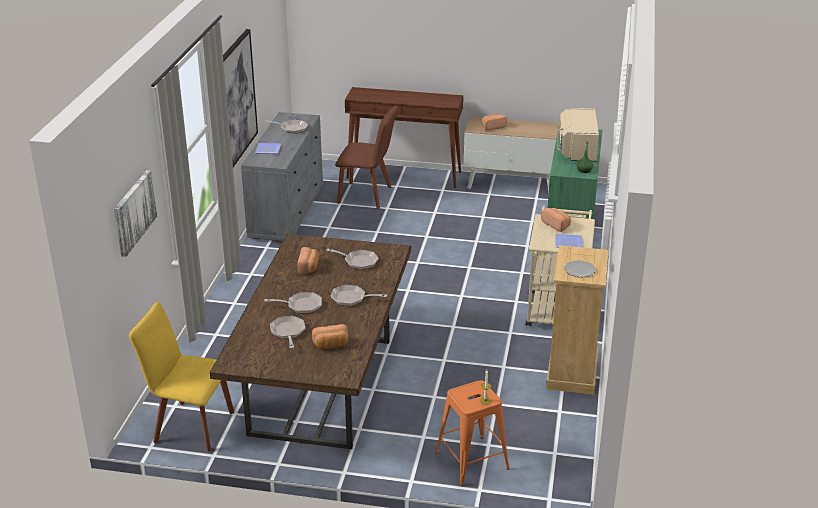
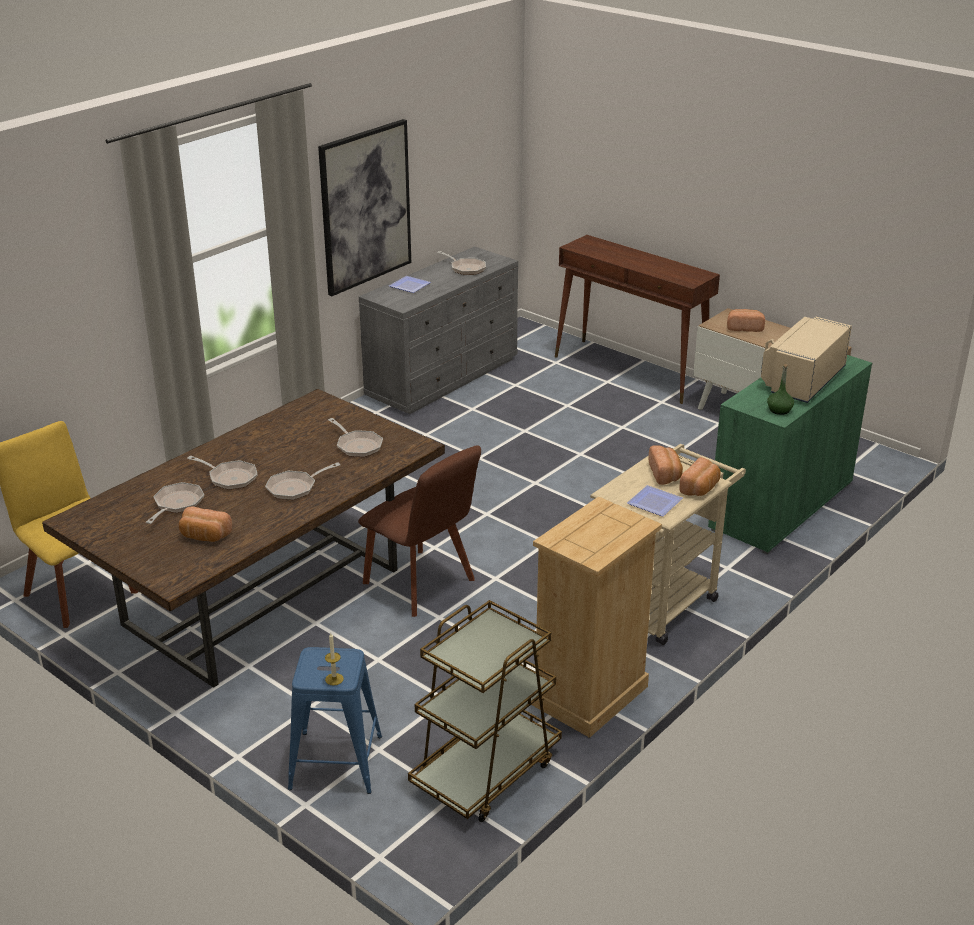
camera: 30 degrees right, 0 degrees up
(134, 212) = (64, 300): picture -> none
(309, 267) = (293, 435): bread -> bread (700, 488)
(351, 298) = (295, 488): frying pan -> frying pan turned 75 degrees counterclockwise
(368, 195) = (559, 384): brown chair -> brown chair (422, 584)
(472, 461) = (336, 762): orange stool -> blue stool
(559, 433) = (485, 772): none -> brown cart
(579, 270) = (585, 539): plate -> none

